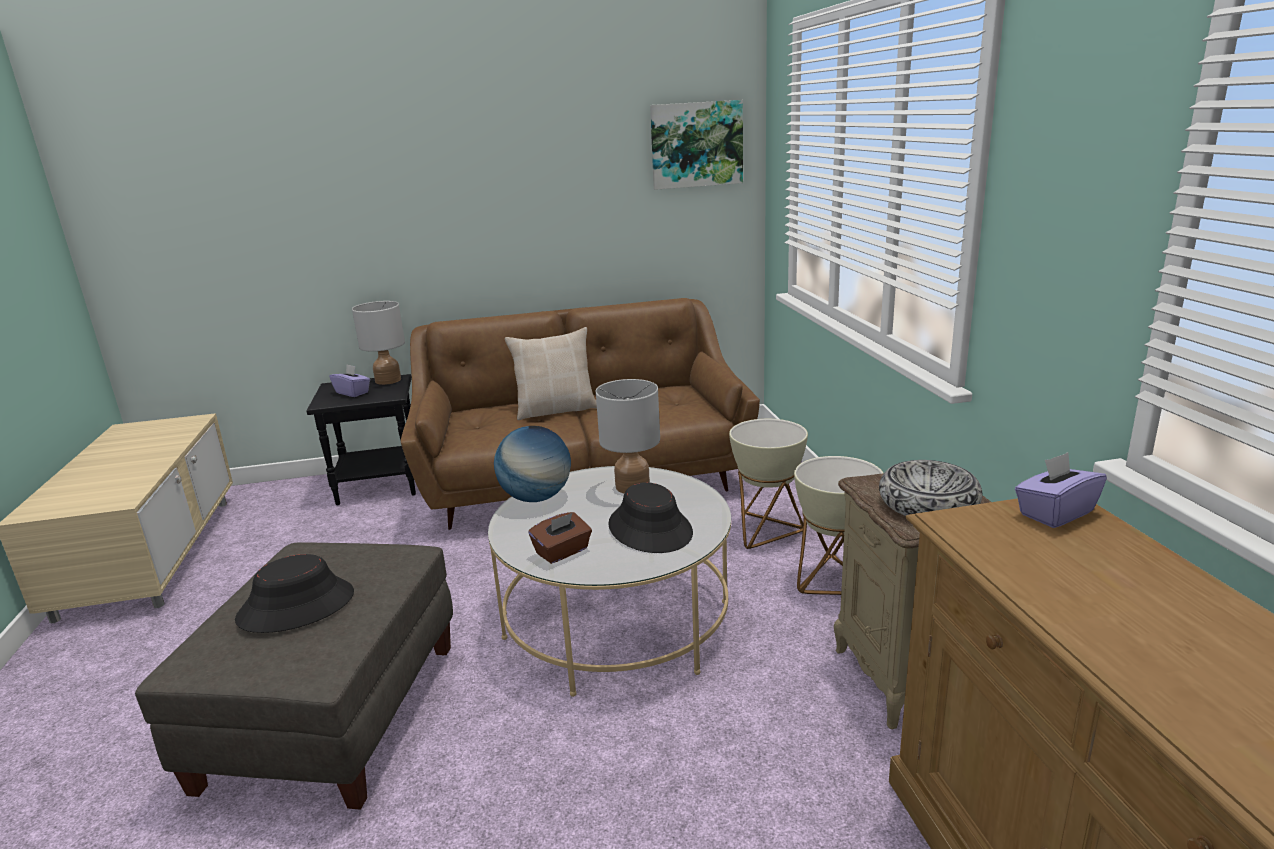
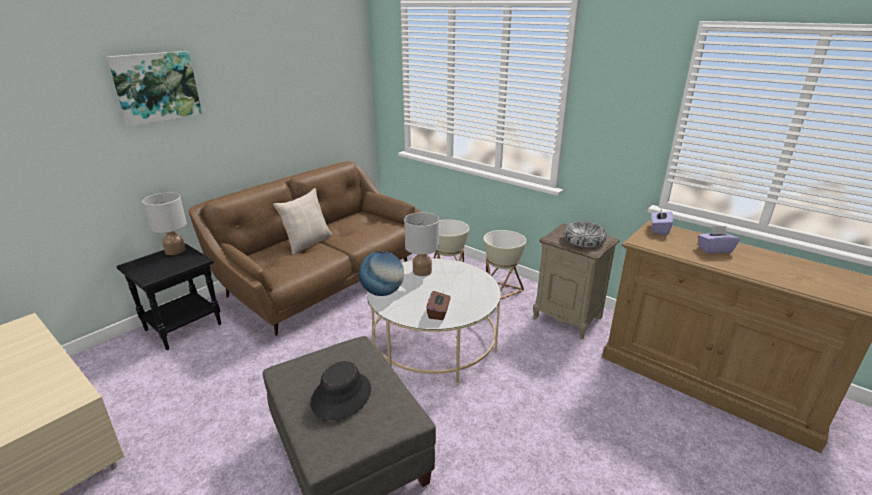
camera: 40 degrees left, 5 degrees up
(353, 392) = (161, 265): purple tissue box -> purple tissue box (714, 250)
(650, 529) = (461, 288): black hat -> none
(696, 144) = (339, 68): picture -> picture (156, 87)

